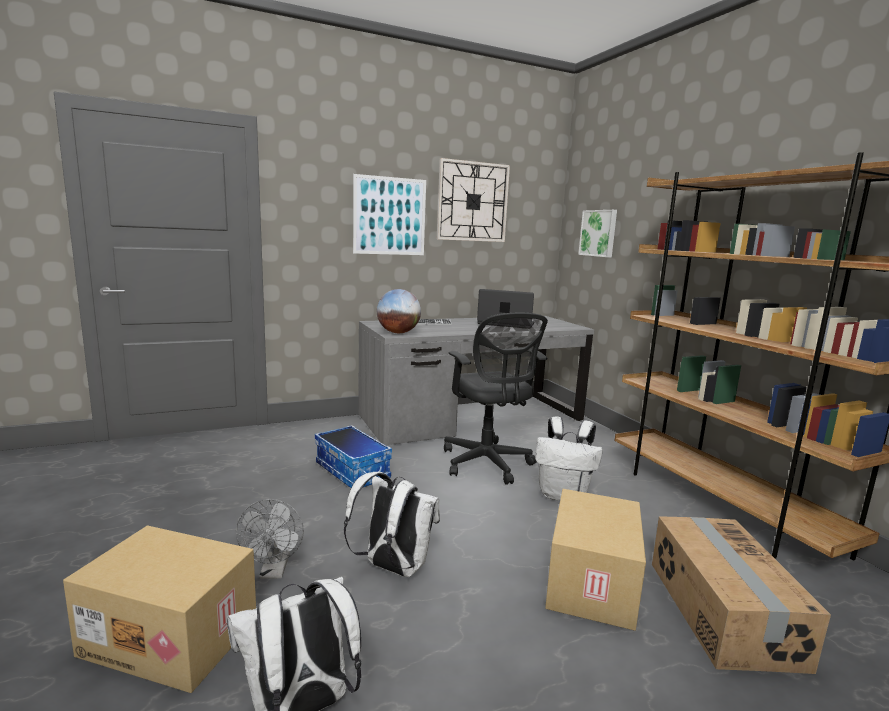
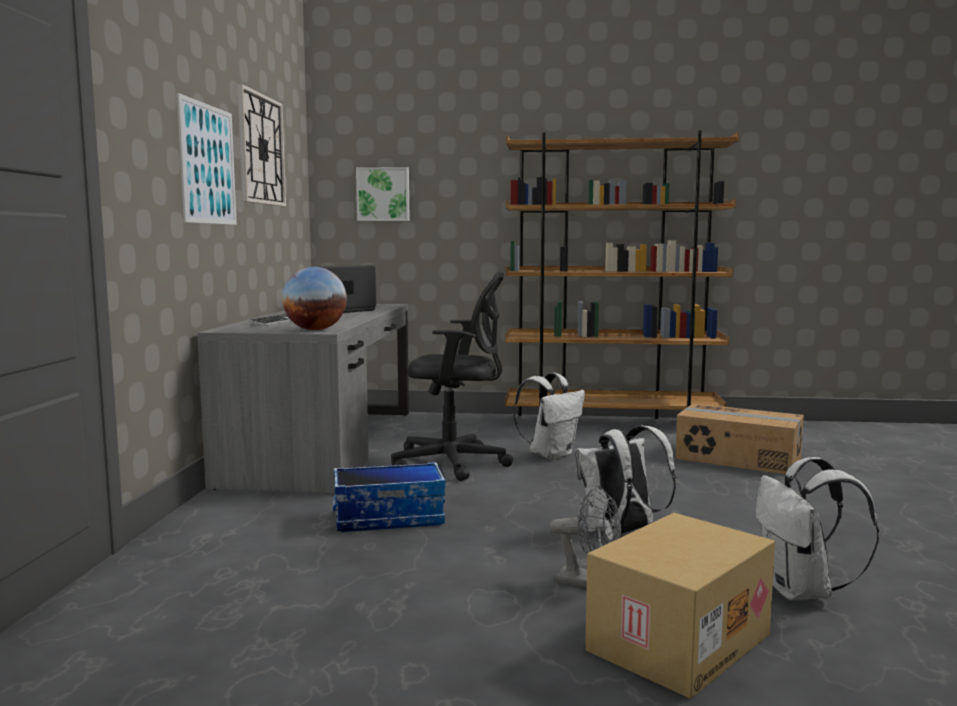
camera: 60 degrees left, 5 degrees down
(593, 584) = (689, 478): cardboard box -> none

